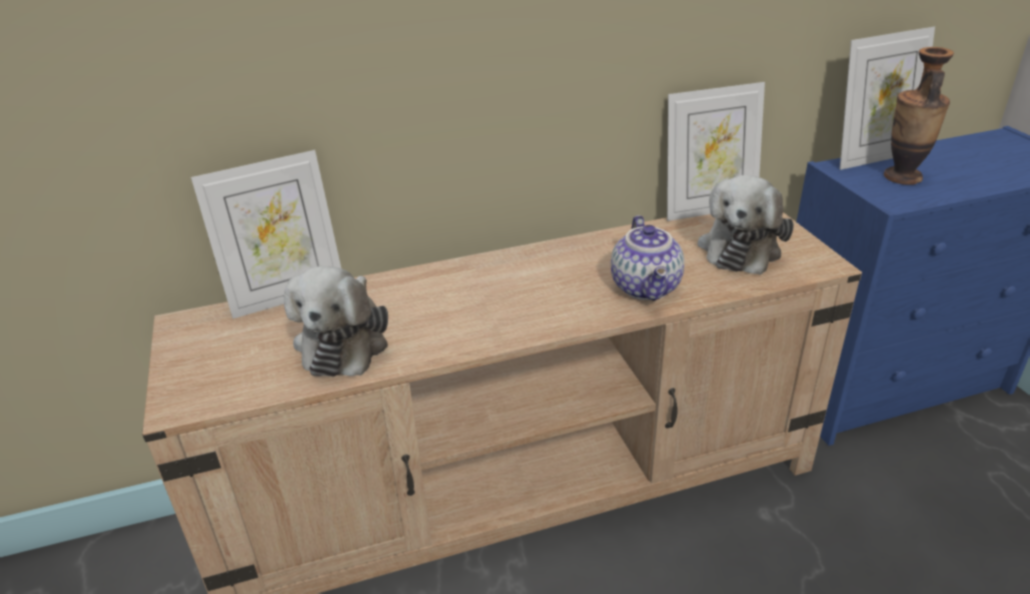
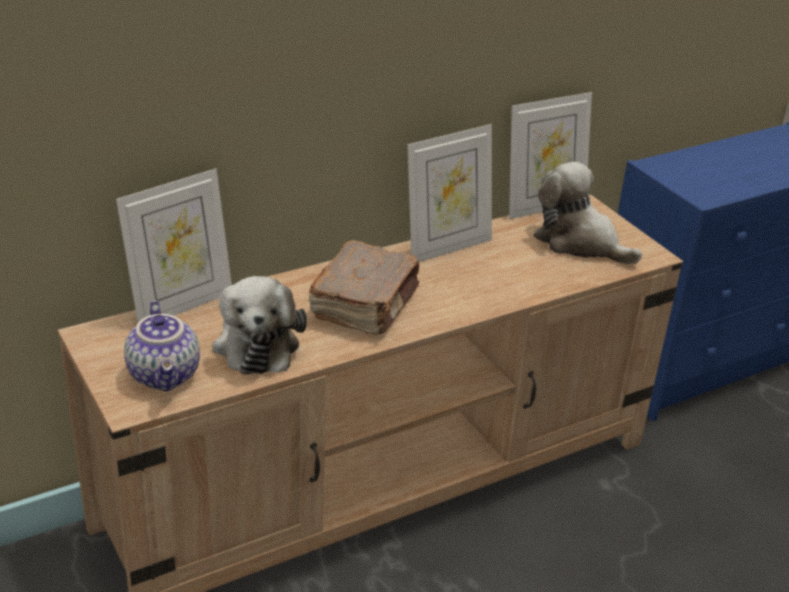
camera: 15 degrees left, 0 degrees up
(479, 305) = (366, 304): none -> brown book
(647, 288) = (508, 282): teapot -> teapot (166, 375)
(740, 247) = (579, 242): plush toy -> plush toy turned 120 degrees clockwise
(872, 157) = (681, 155): picture frame -> picture frame (446, 247)
(902, 177) = (708, 174): vase -> none

